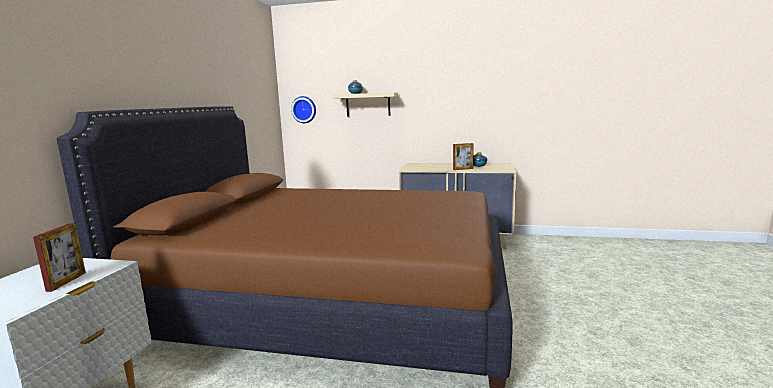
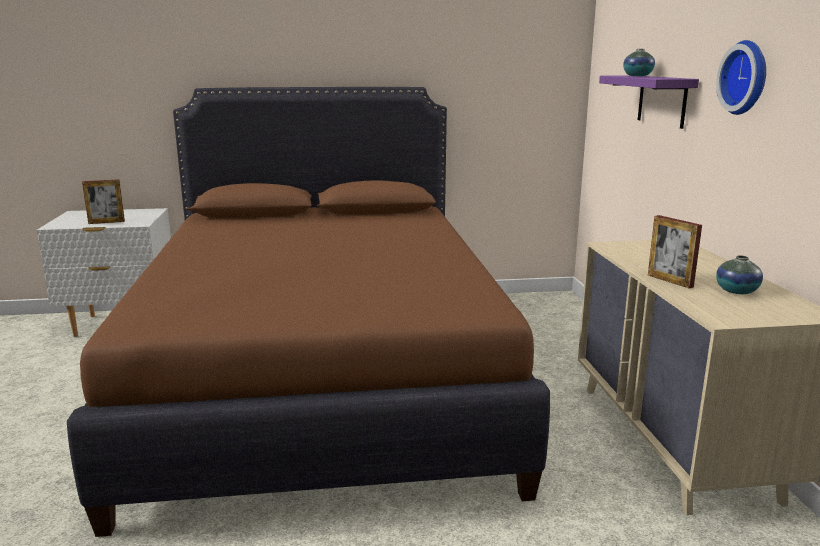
camera: 70 degrees right, 5 degrees up
(304, 109) = (604, 98): wall clock -> wall clock (747, 77)
(368, 105) = (662, 100): beige shelf -> purple shelf

